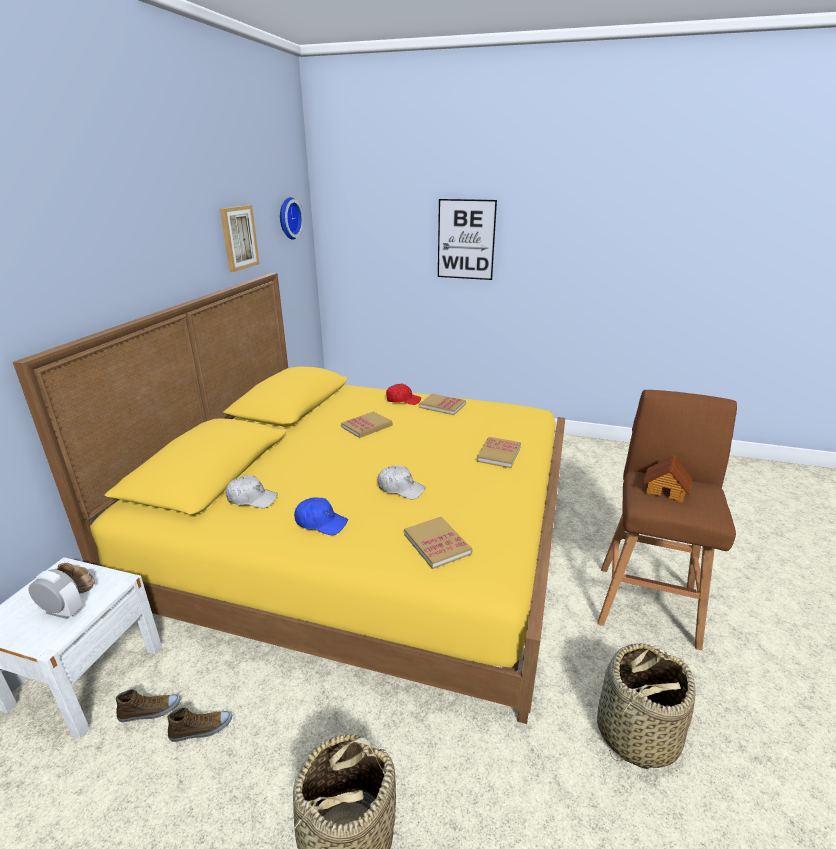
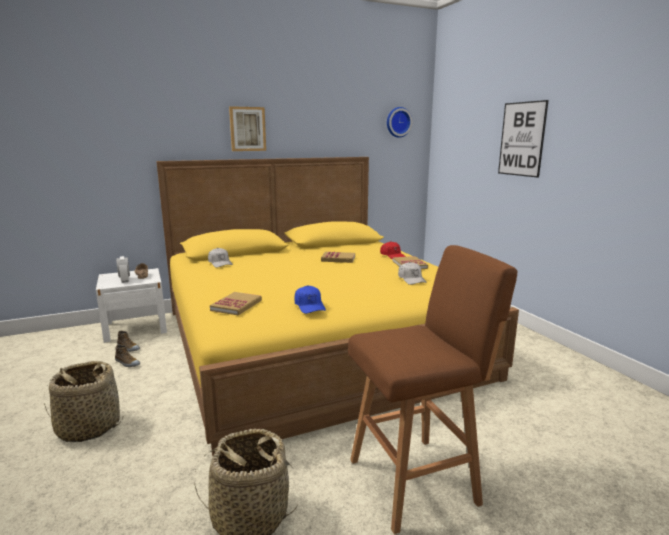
camera: 50 degrees right, 10 degrees down
(238, 237) = (338, 128): picture -> picture (247, 129)
(321, 522) = (219, 279): blue cap -> blue cap (309, 306)
(400, 488) = (281, 283): white cap -> white cap (411, 279)
(499, 454) = (376, 293): book -> none
(666, 490) = (407, 337): toy house -> none

